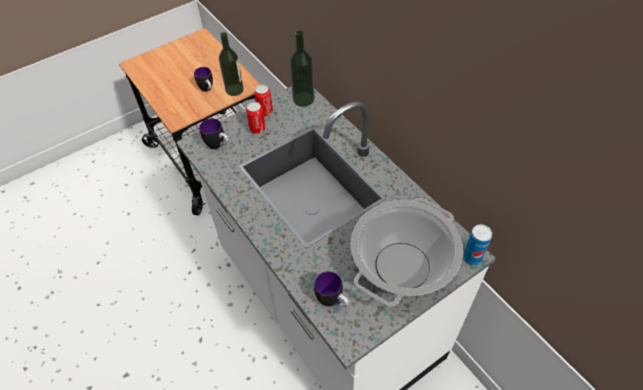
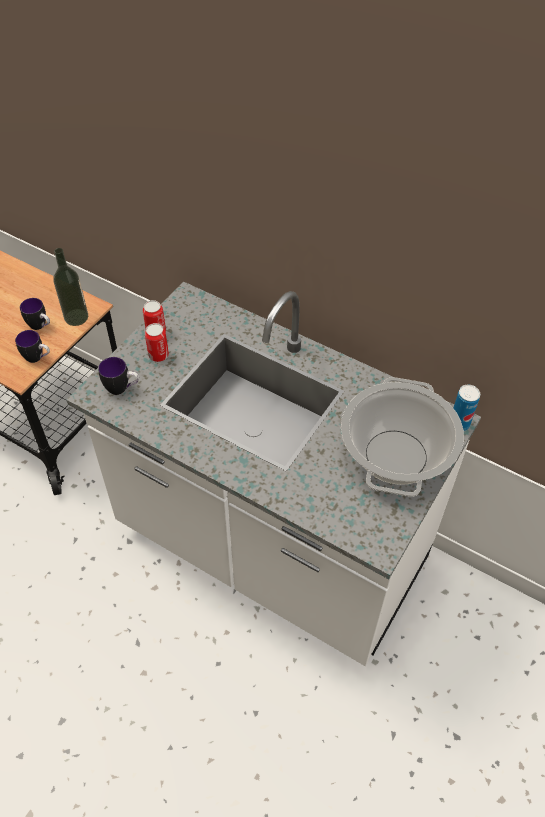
camera: 25 degrees left, 0 degrees up
(303, 99) = (194, 305): bottle -> none
(332, 302) = (344, 516): mug -> mug (38, 358)

